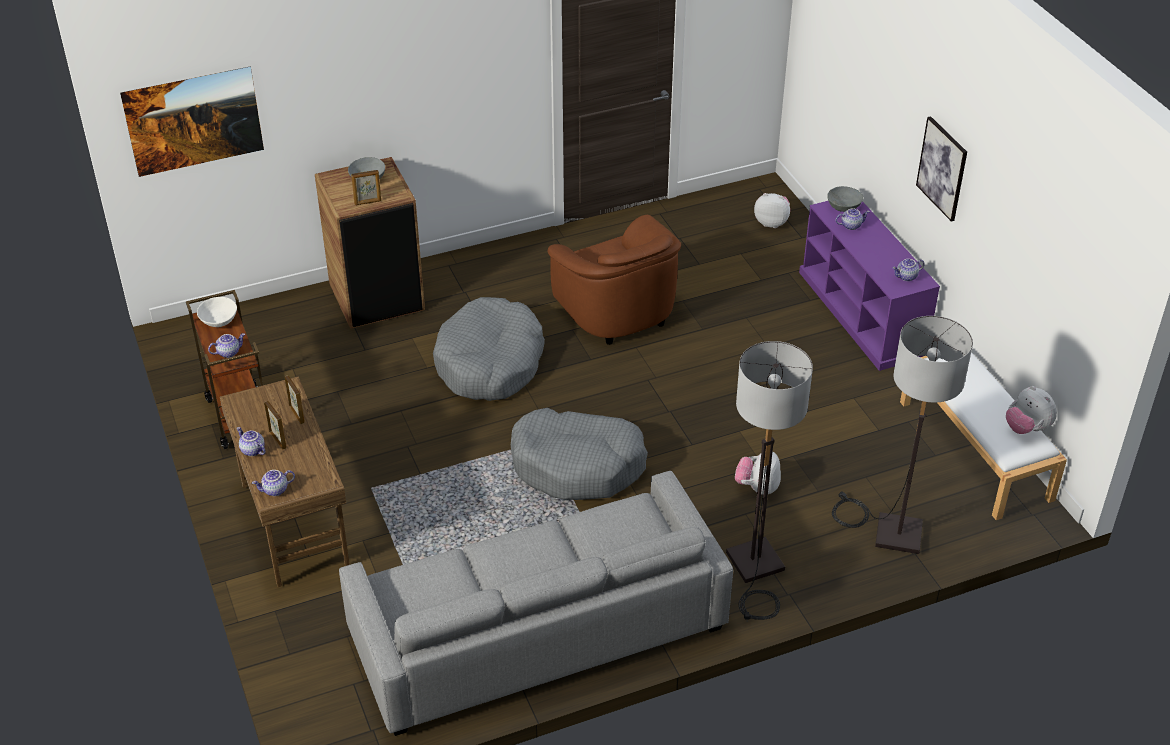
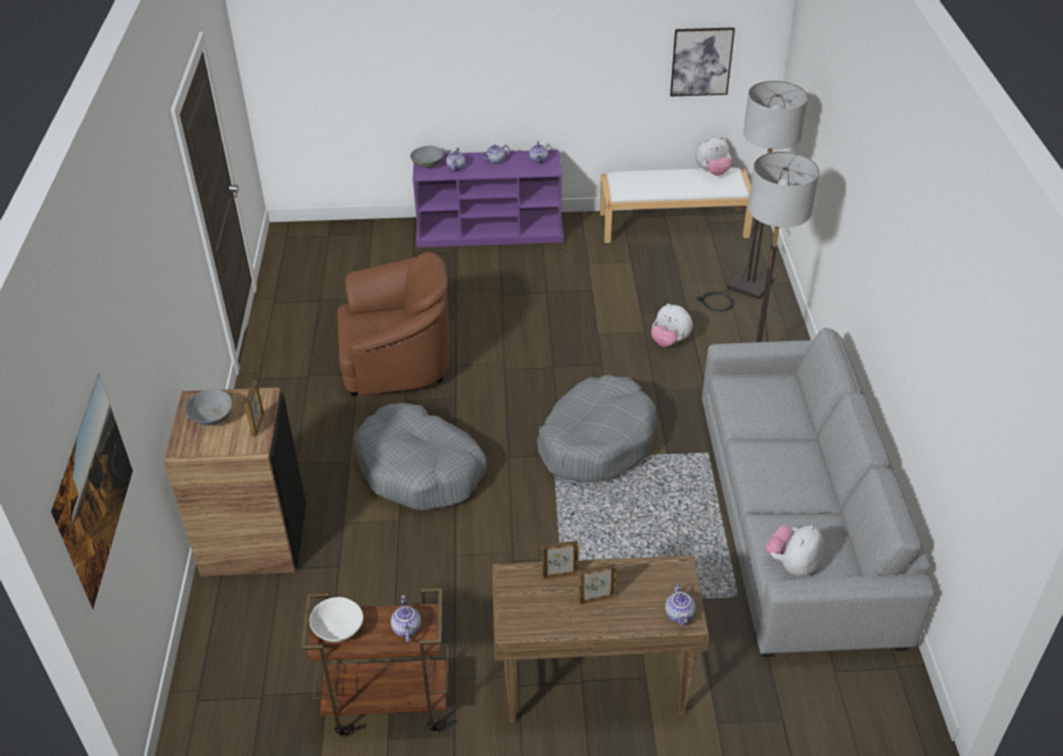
camera: 70 degrees left, 0 degrees up
(252, 450) = (605, 626): teapot -> teapot (495, 161)
(771, 222) = (338, 243): plush toy -> plush toy (792, 565)
(942, 168) = (526, 56): picture -> picture (701, 61)

